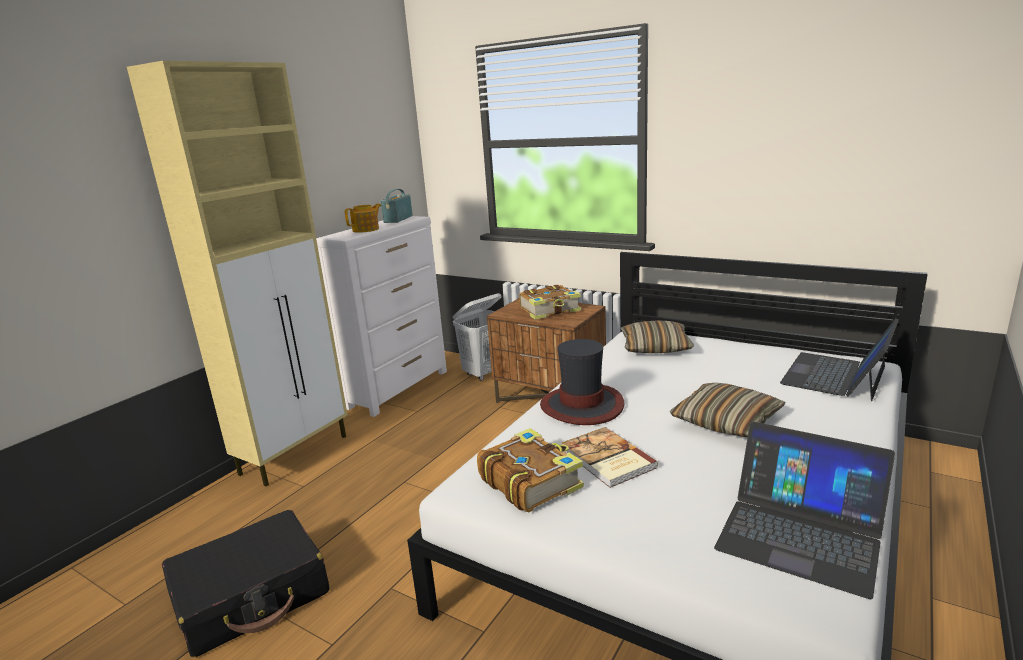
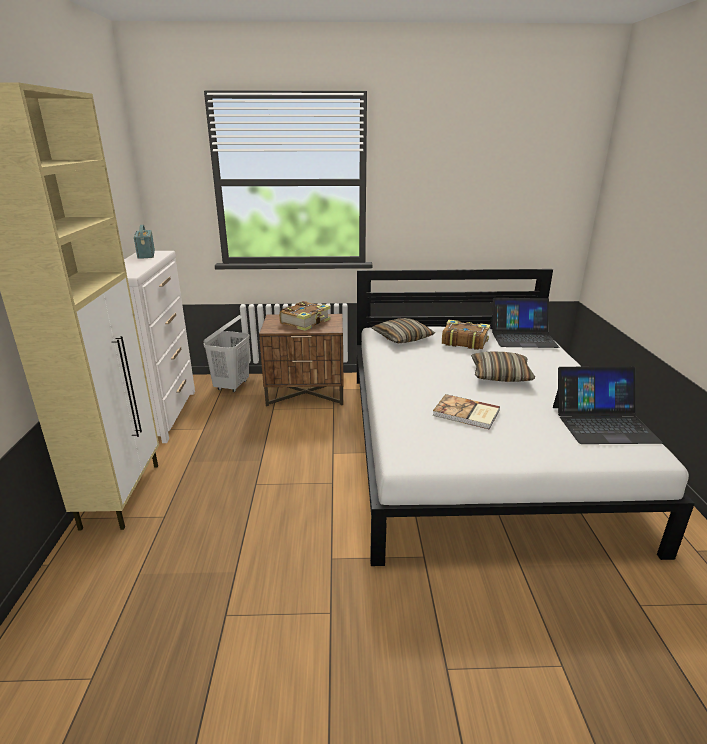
camera: 35 degrees left, 5 degrees up
(252, 595) = (220, 612): black suitcase -> none
(366, 229) = (135, 266): teapot -> none
(530, 481) = (440, 439): book -> book (464, 341)
(582, 405) = (408, 385): hat -> none
(836, 375) = (522, 337): laptop -> laptop turned 90 degrees counterclockwise

